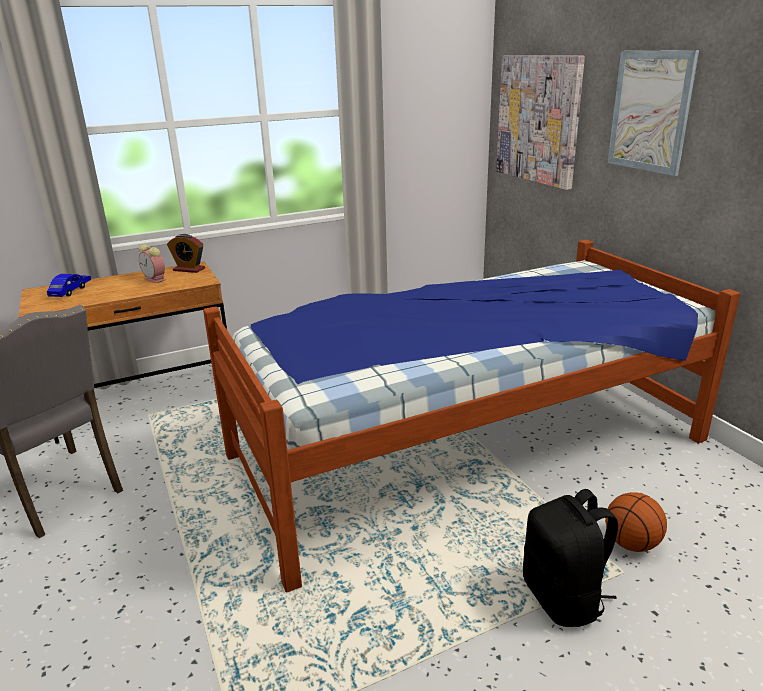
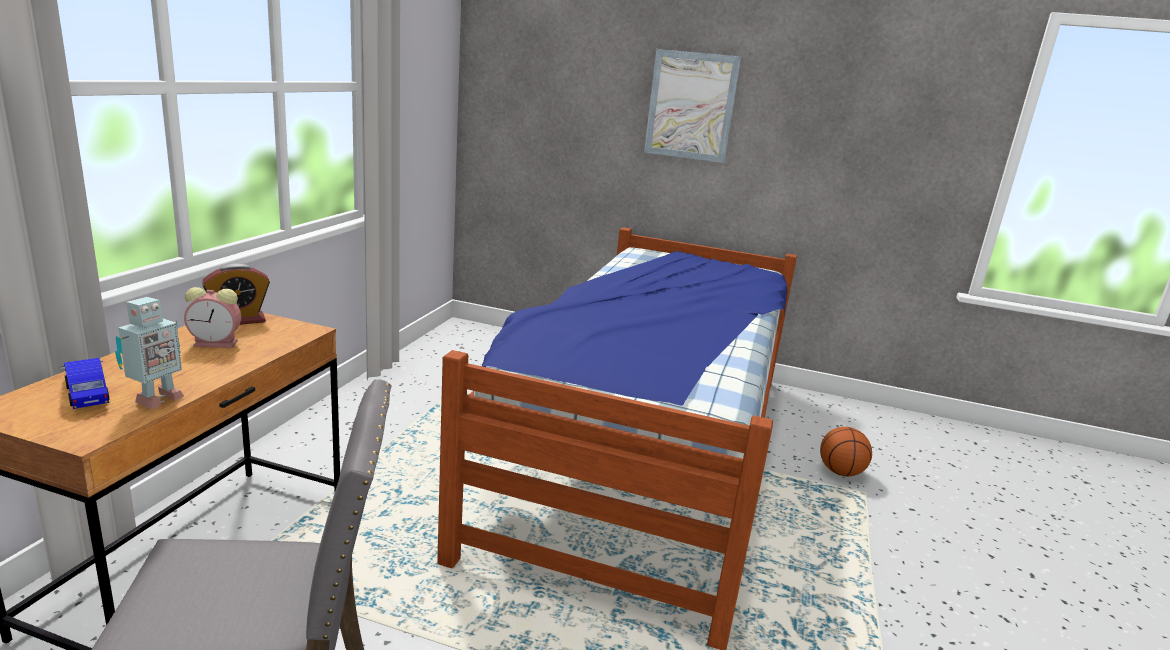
camera: 50 degrees left, 5 degrees down
(81, 300) = (156, 400): none -> toy robot
(538, 119) = (541, 109): picture -> none
(564, 598) = (868, 529): black backpack -> none

